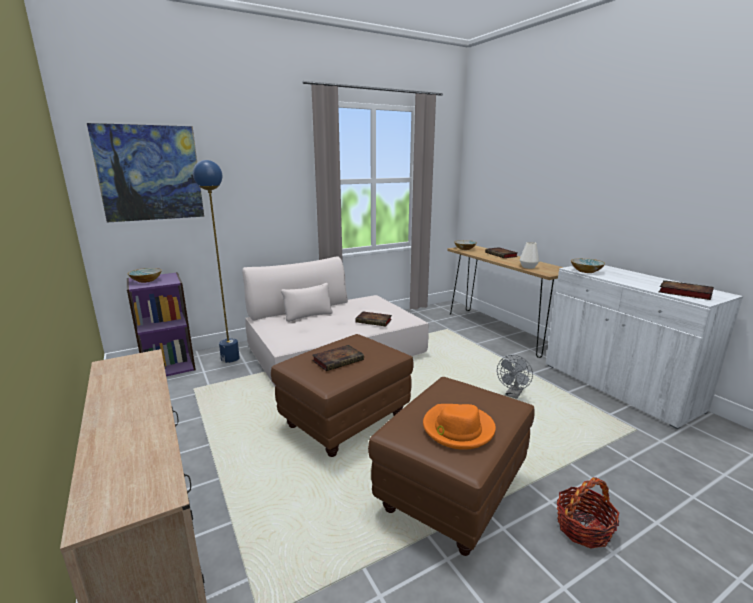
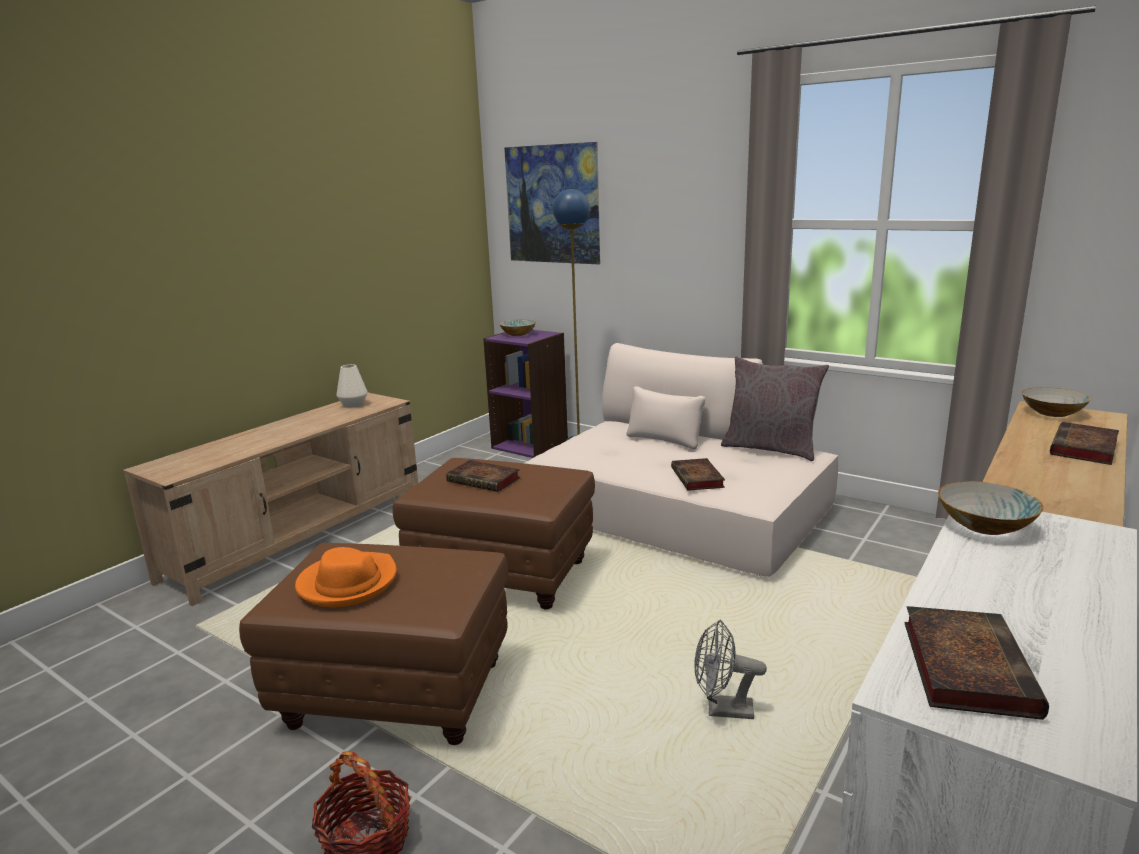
camera: 65 degrees right, 0 degrees up
(359, 300) = (770, 448): none -> grey pillow
(528, 267) = (1018, 486): white vase -> white vase (353, 404)

